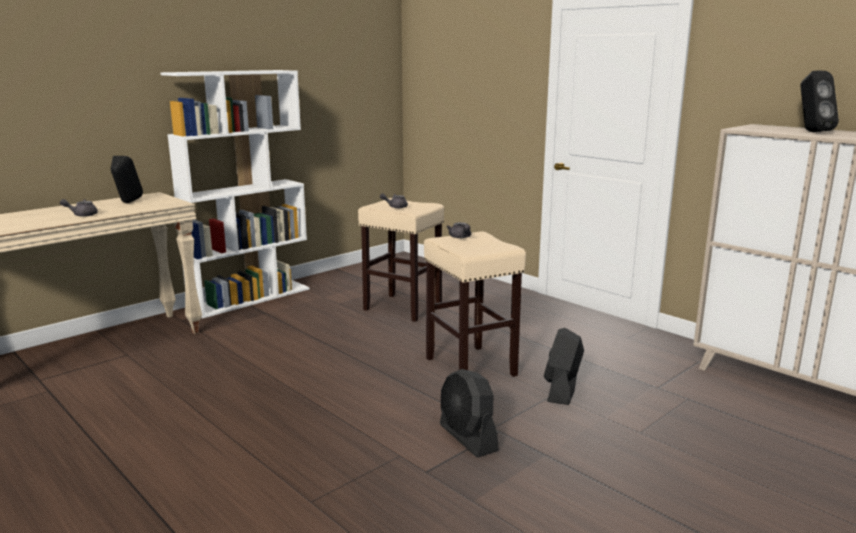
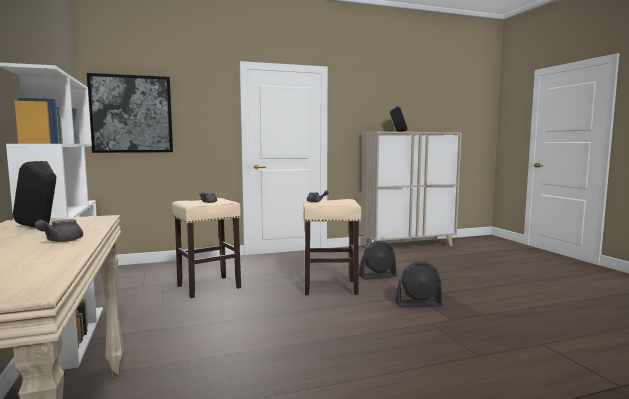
camera: 65 degrees left, 10 degrees down
(439, 81) = (131, 114): none -> picture
(561, 389) = (378, 276): black fan -> black fan turned 60 degrees counterclockwise

